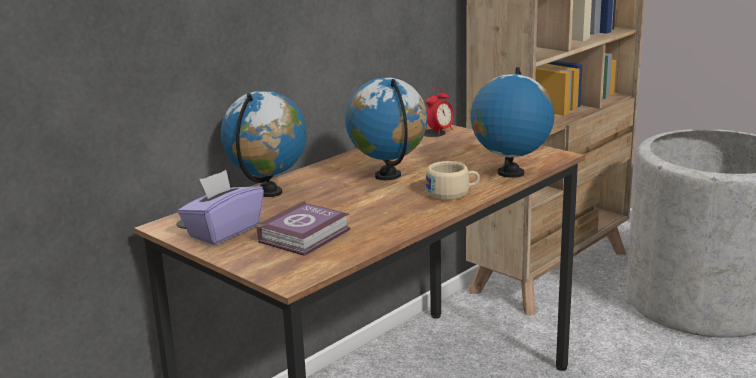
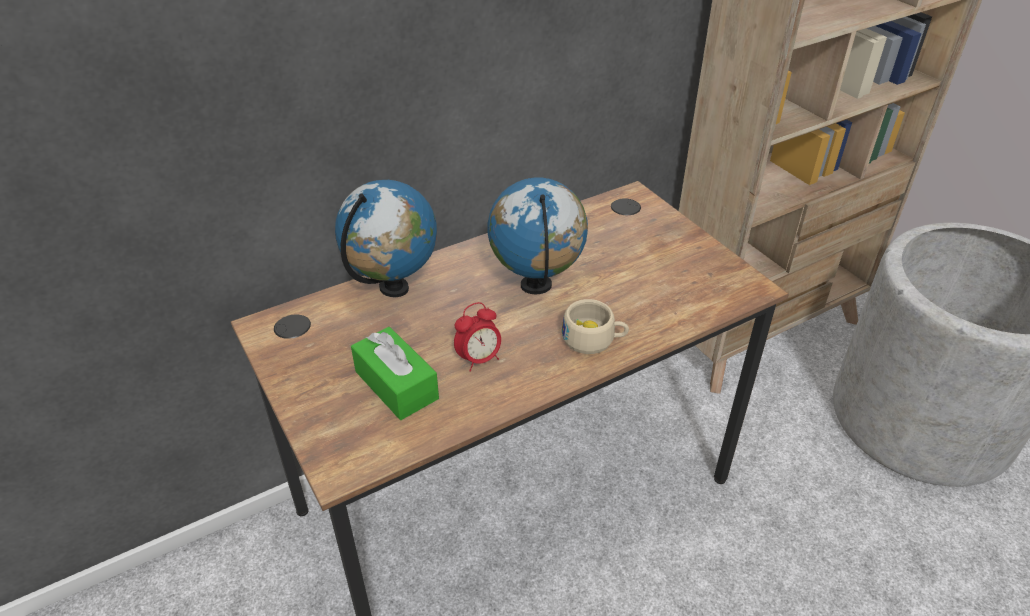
camera: 15 degrees right, 20 degrees up
(223, 231) = (313, 354): purple tissue box -> none
(307, 235) = (396, 385): book -> green tissue box
(440, 131) = (634, 207): alarm clock -> alarm clock (479, 359)
(510, 173) = (679, 313): globe -> none

